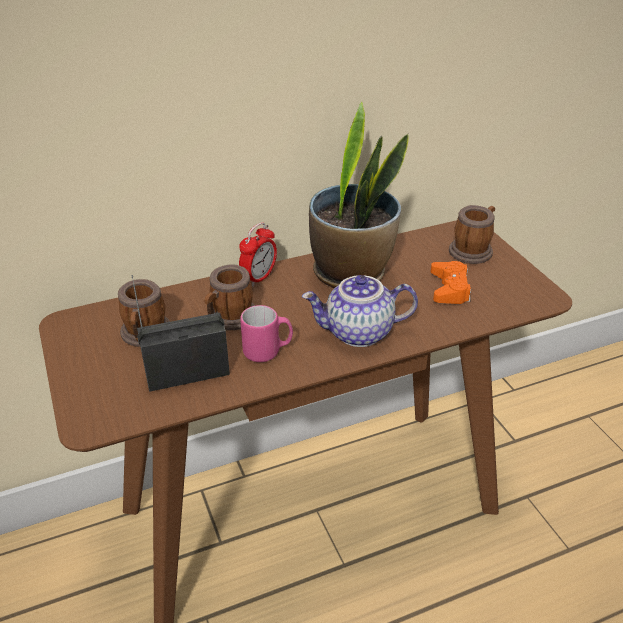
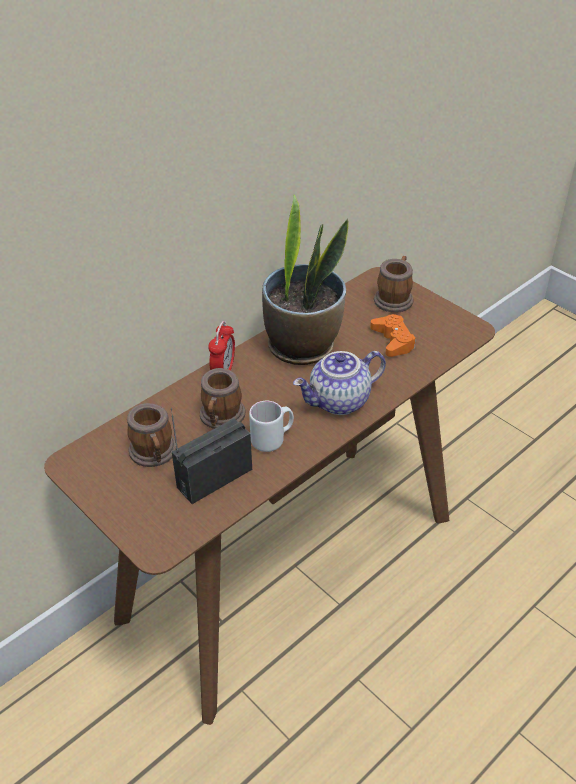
camera: 20 degrees left, 5 degrees up
(268, 351) = (273, 439): pink mug -> white mug

